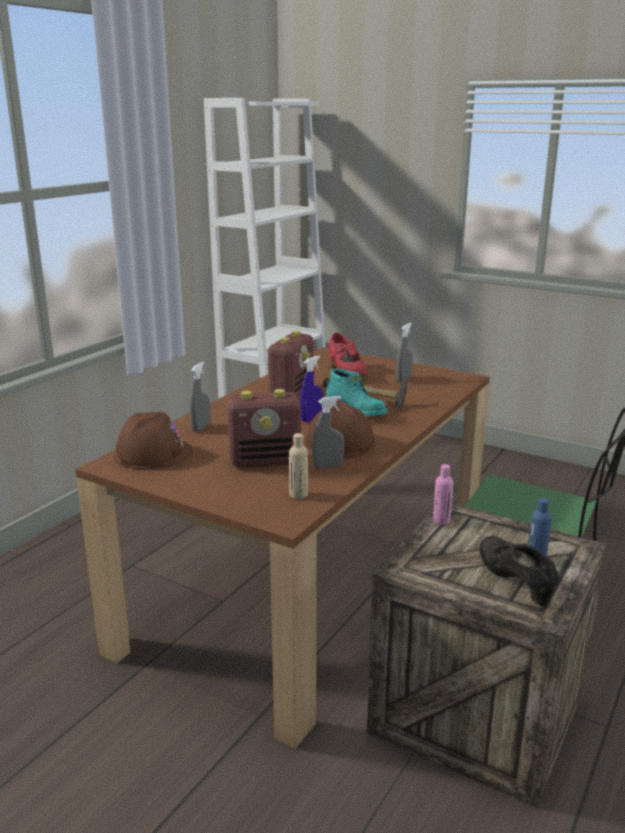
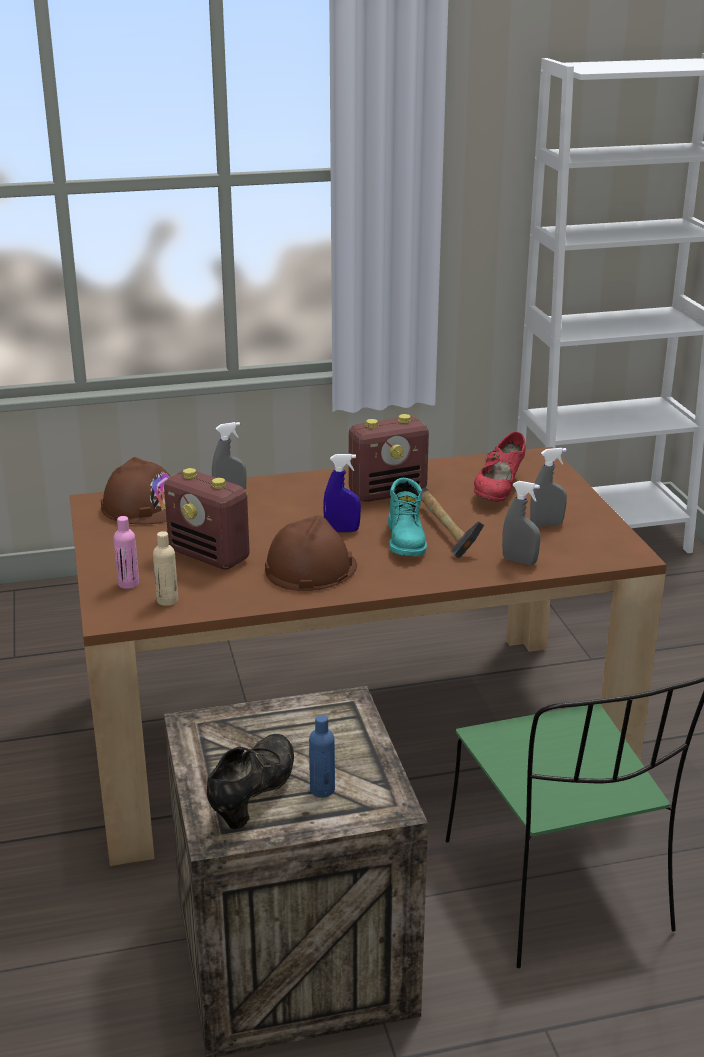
camera: 45 degrees right, 5 degrees up
(328, 466) = (247, 587): grey spray bottle -> grey spray bottle (519, 561)
(441, 521) = (319, 704): pink bottle -> pink bottle (128, 584)

